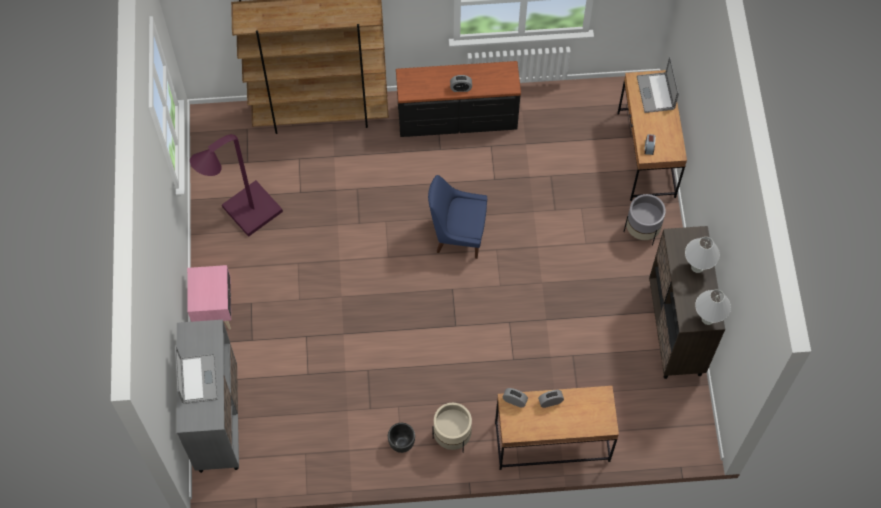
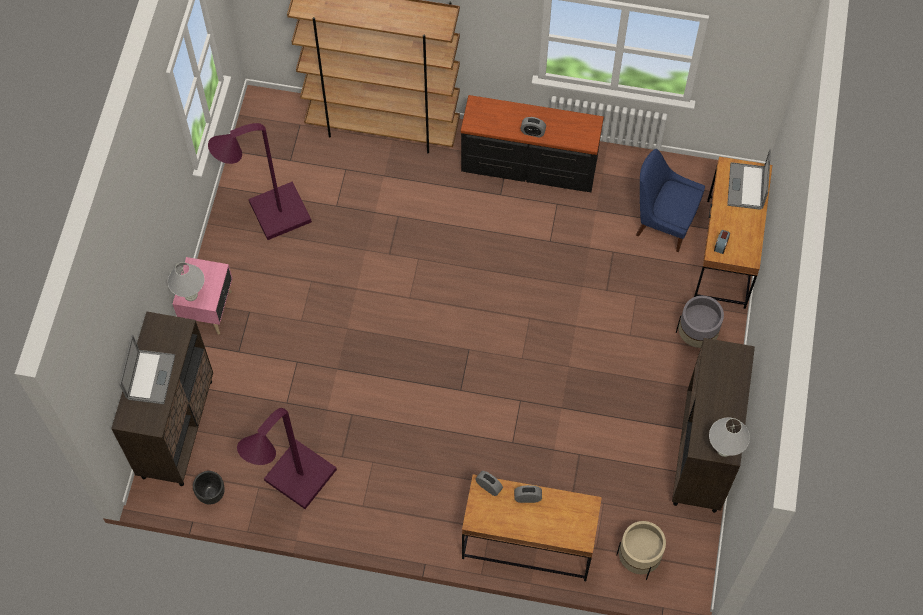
camera: 15 degrees right, 0 degrees up
(218, 420) = (177, 428): grey cabinet -> brown cabinet
(335, 442) = (294, 483): none -> purple floor lamp
(401, 443) = (364, 503): black planter -> black planter (211, 494)
(452, 437) = (421, 510): beige planter -> beige planter (638, 559)
(457, 235) = (492, 292): blue chair -> blue chair (663, 222)
(697, 267) = (729, 389): white table lamp -> white table lamp (191, 295)

